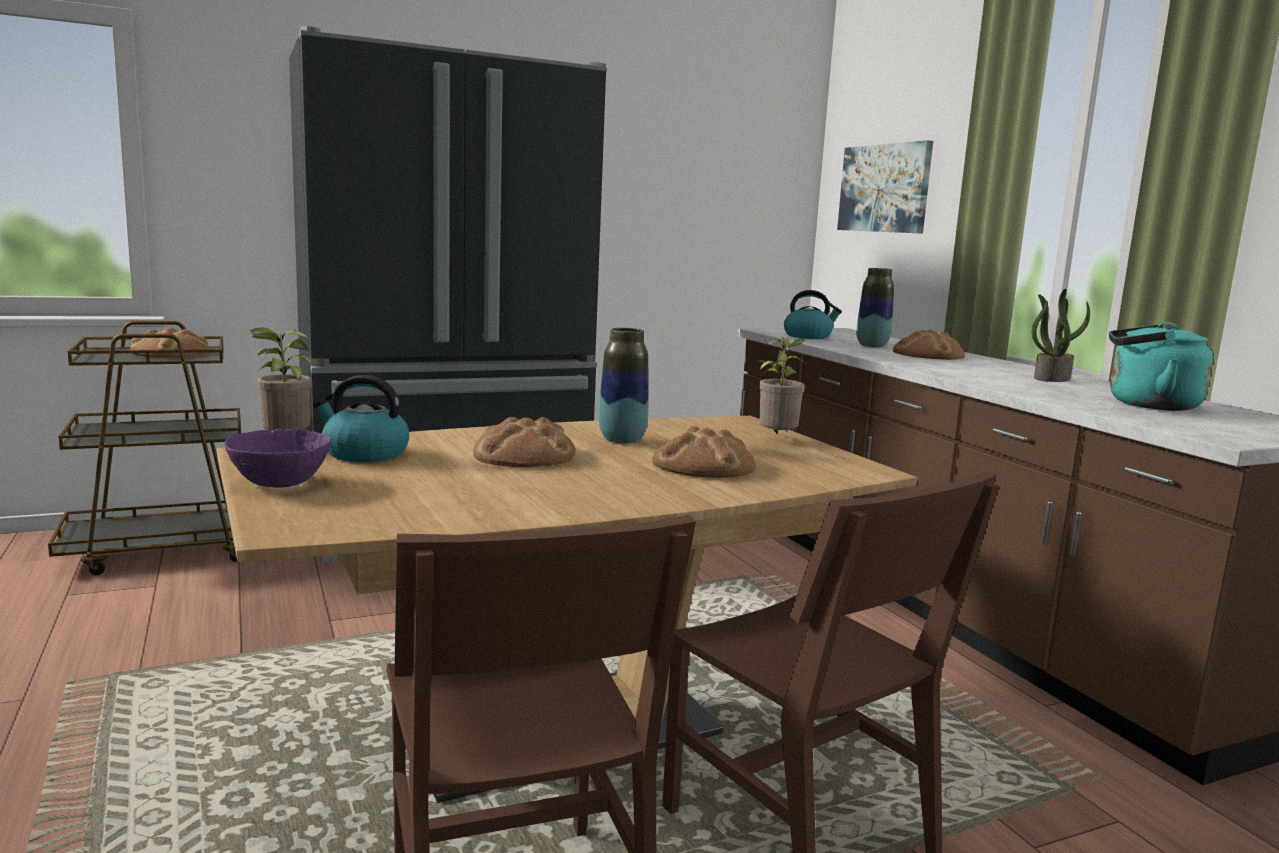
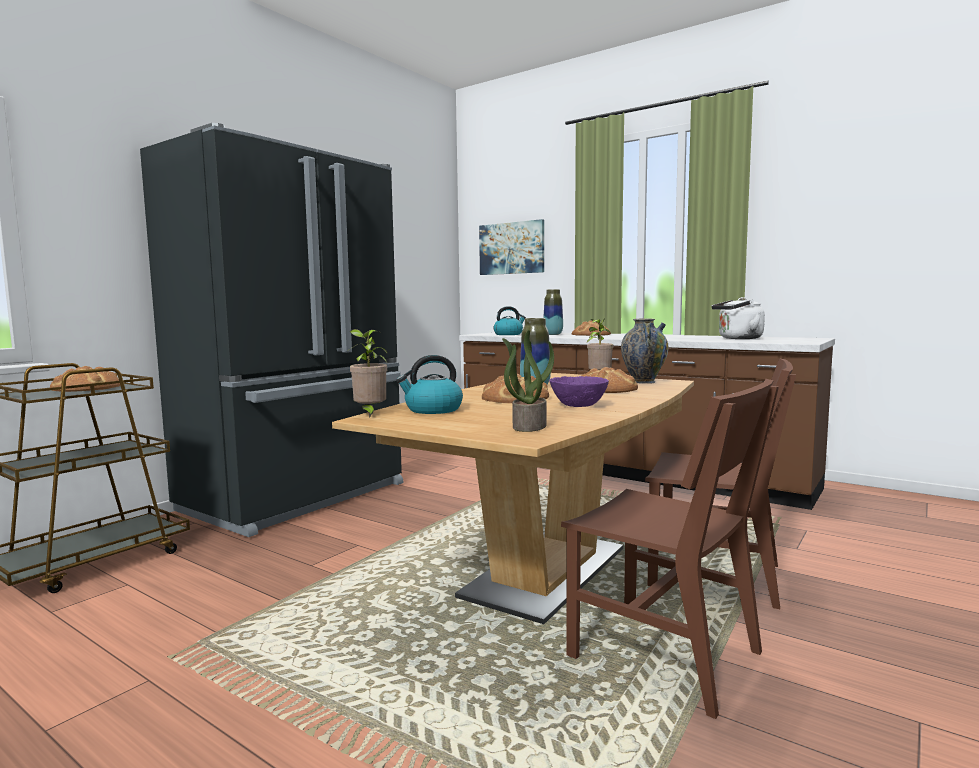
camera: 30 degrees left, 5 degrees down
(280, 483) = (442, 426): purple bowl -> purple bowl (578, 405)
(817, 462) = (643, 382): none -> vase
(1051, 378) = (671, 336): potted plant -> potted plant (528, 426)
(1146, 405) = (738, 338): turquoise kettle -> white kettle

